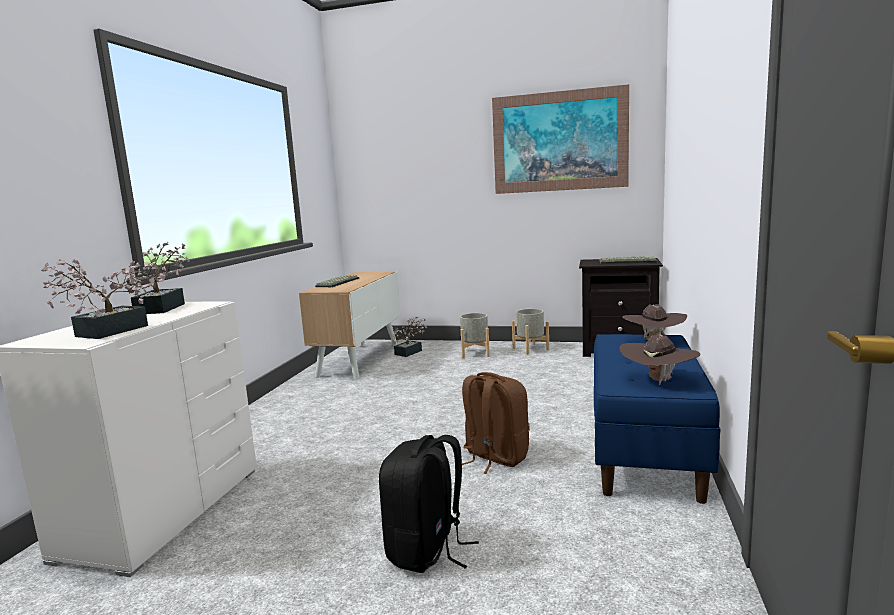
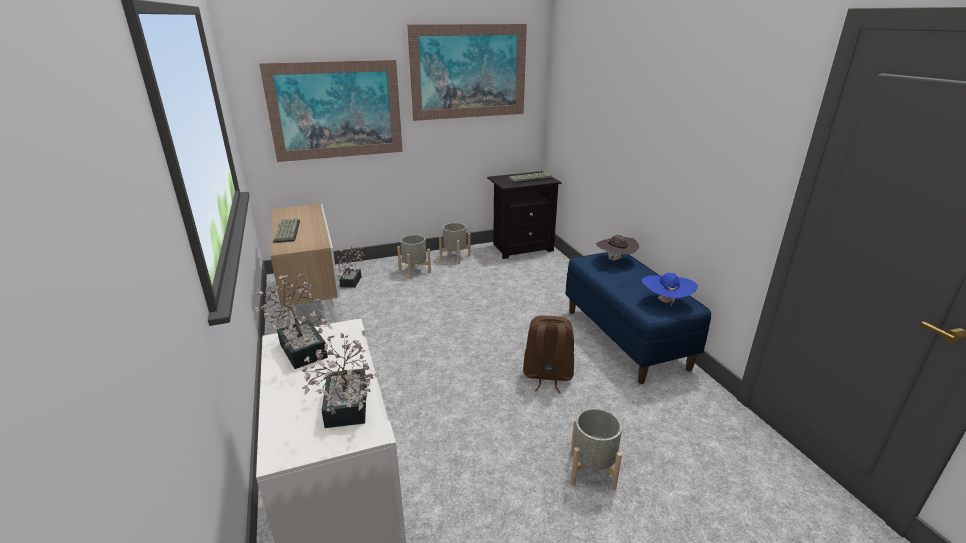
camera: 35 degrees left, 15 degrees up
(421, 184) = (336, 110): none -> picture
(427, 550) = (592, 470): black backpack -> grey planter
(658, 381) = (665, 302): brown hat -> blue hat

